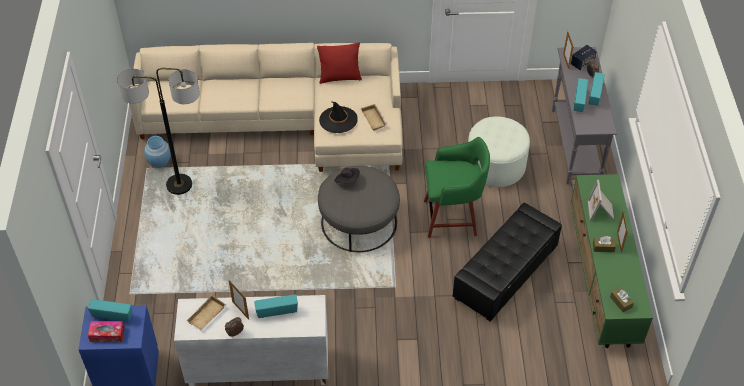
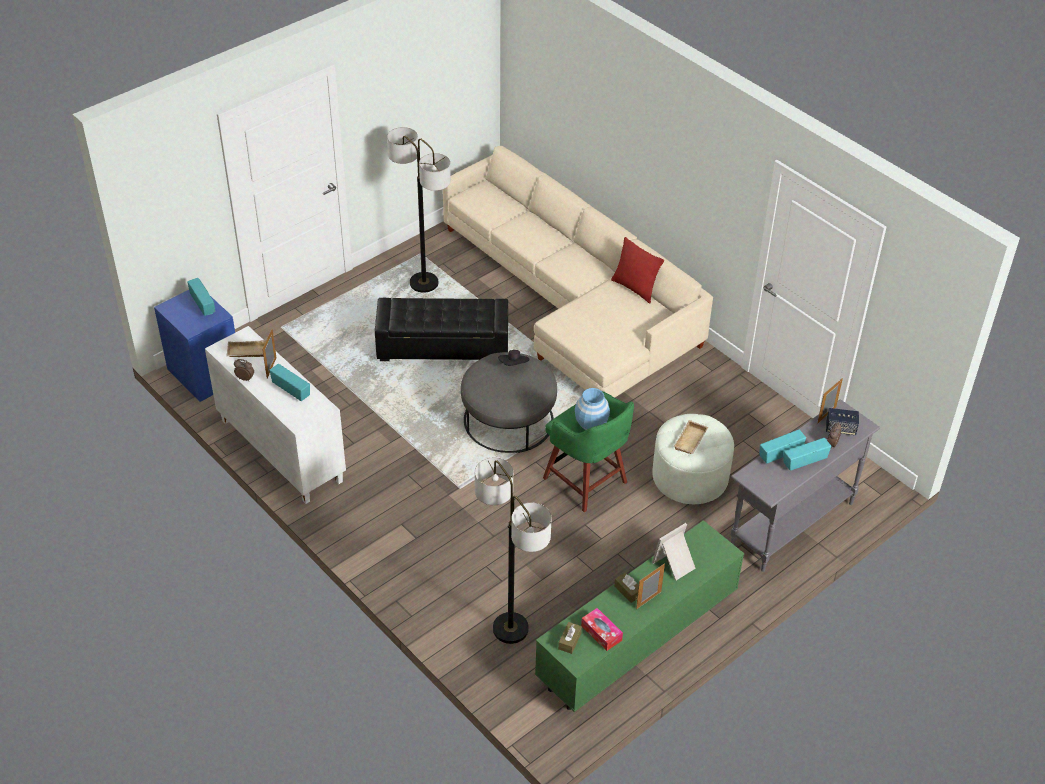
camera: 50 degrees right, 5 degrees down
(107, 334) = (183, 313): tissue box -> tissue box (601, 633)
(159, 161) = (436, 256): blue vase -> blue vase (591, 423)
(338, 120) = (580, 317): black hat -> none
(374, 119) = (609, 339): beige tray -> beige tray (691, 441)
(505, 273) = (560, 560): black ottoman -> black ottoman (443, 346)
(541, 336) = (510, 629): none -> floor lamp

